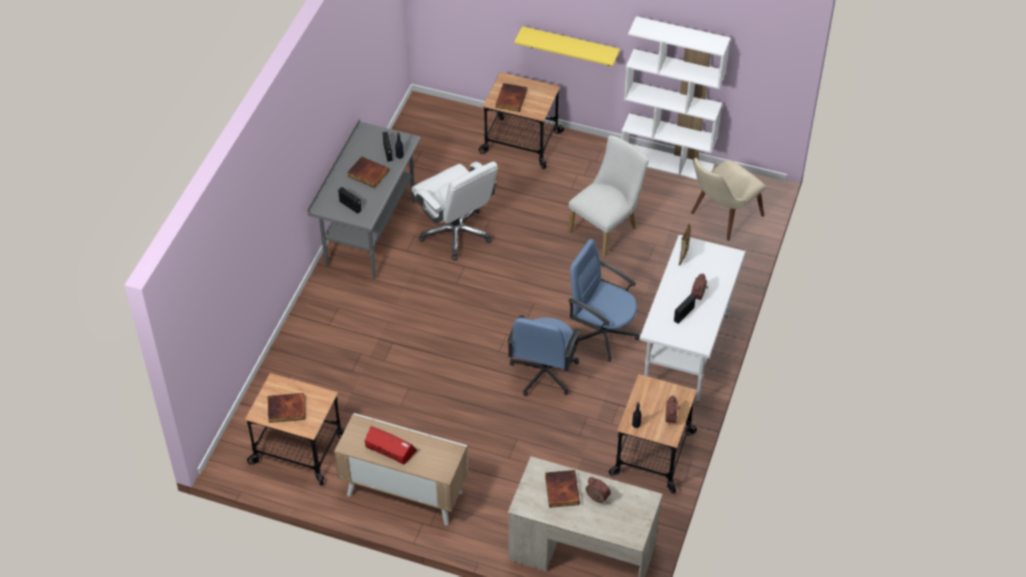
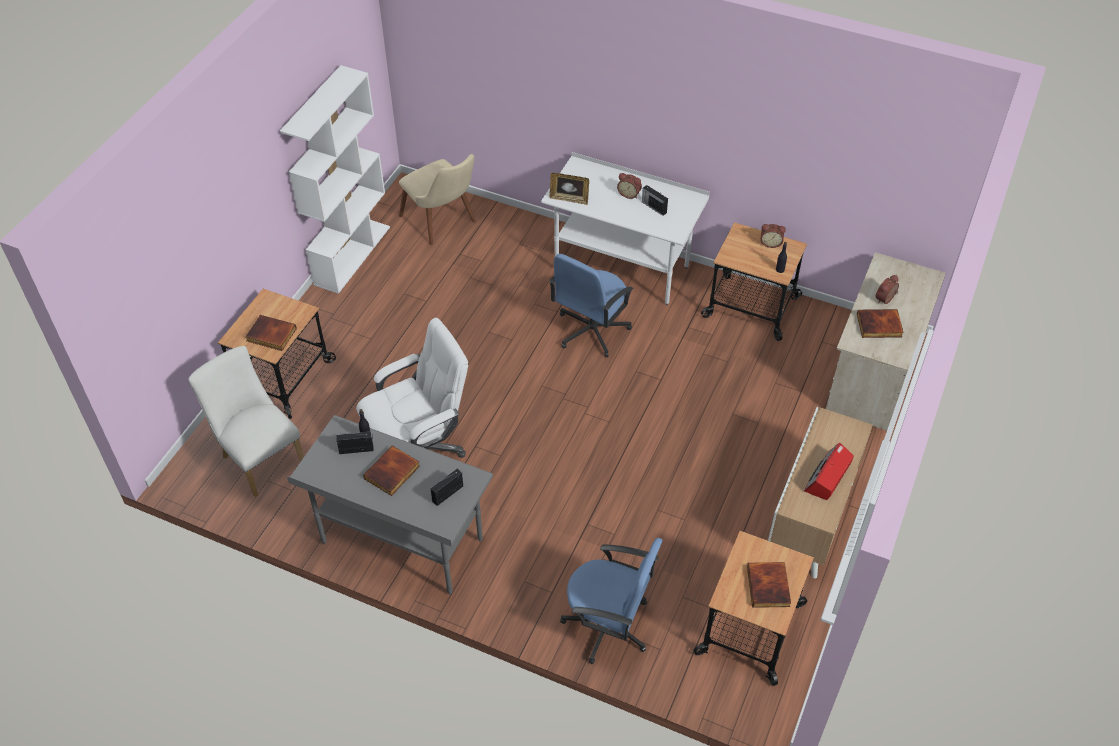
camera: 85 degrees left, 0 degrees up
(543, 373) = (643, 384): blue office chair -> blue office chair (608, 625)
(570, 46) = (246, 238): yellow shelf -> none
(607, 228) = (439, 313): white chair -> white chair (259, 457)

